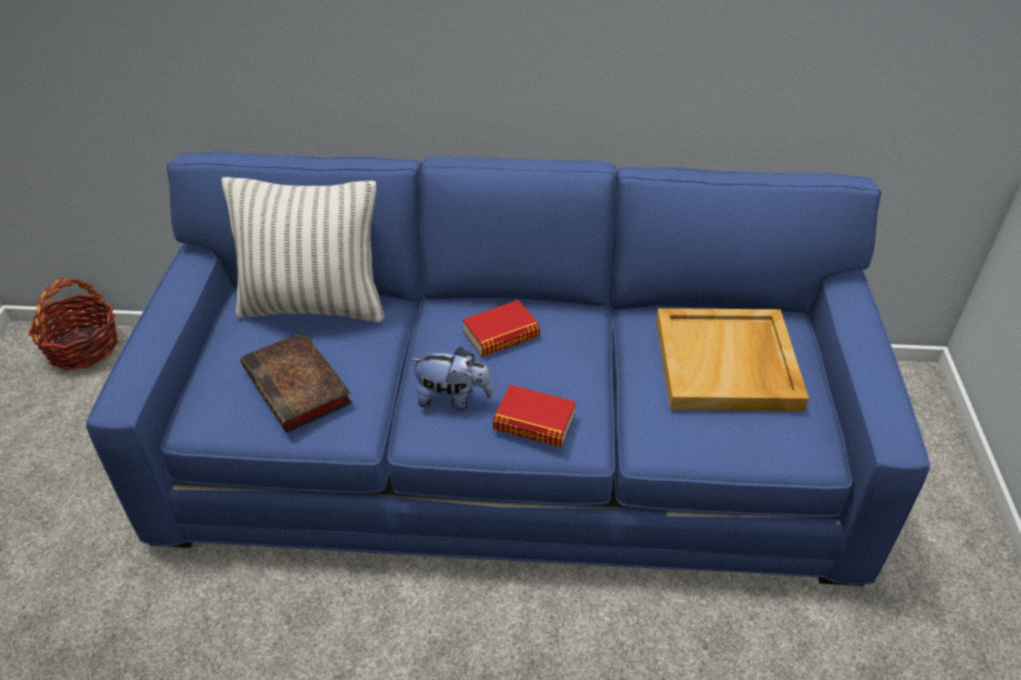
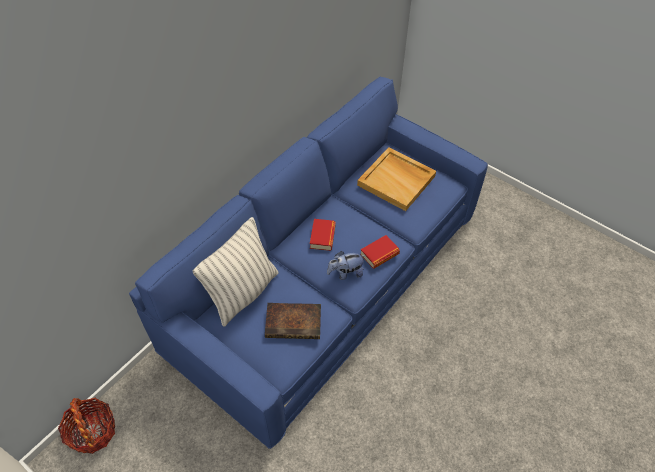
camera: 55 degrees left, 10 degrees up
(453, 400) = (345, 273): plush toy -> plush toy turned 150 degrees counterclockwise

